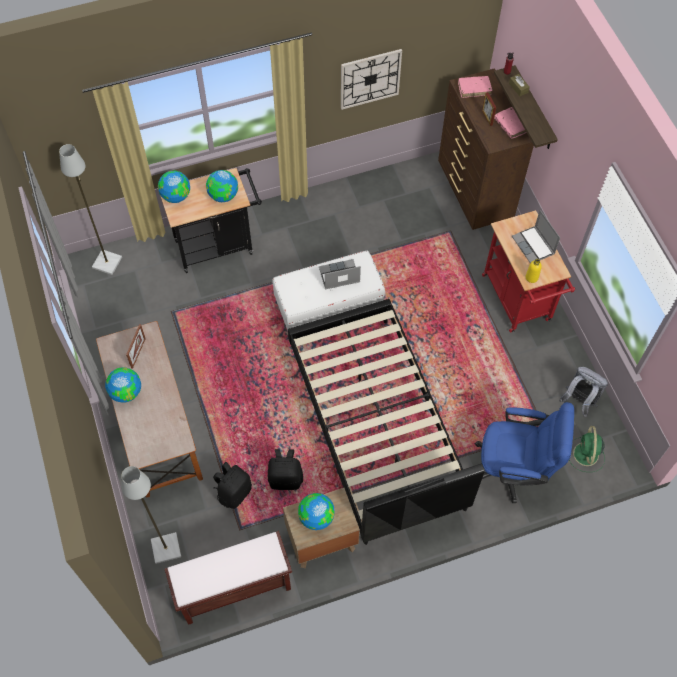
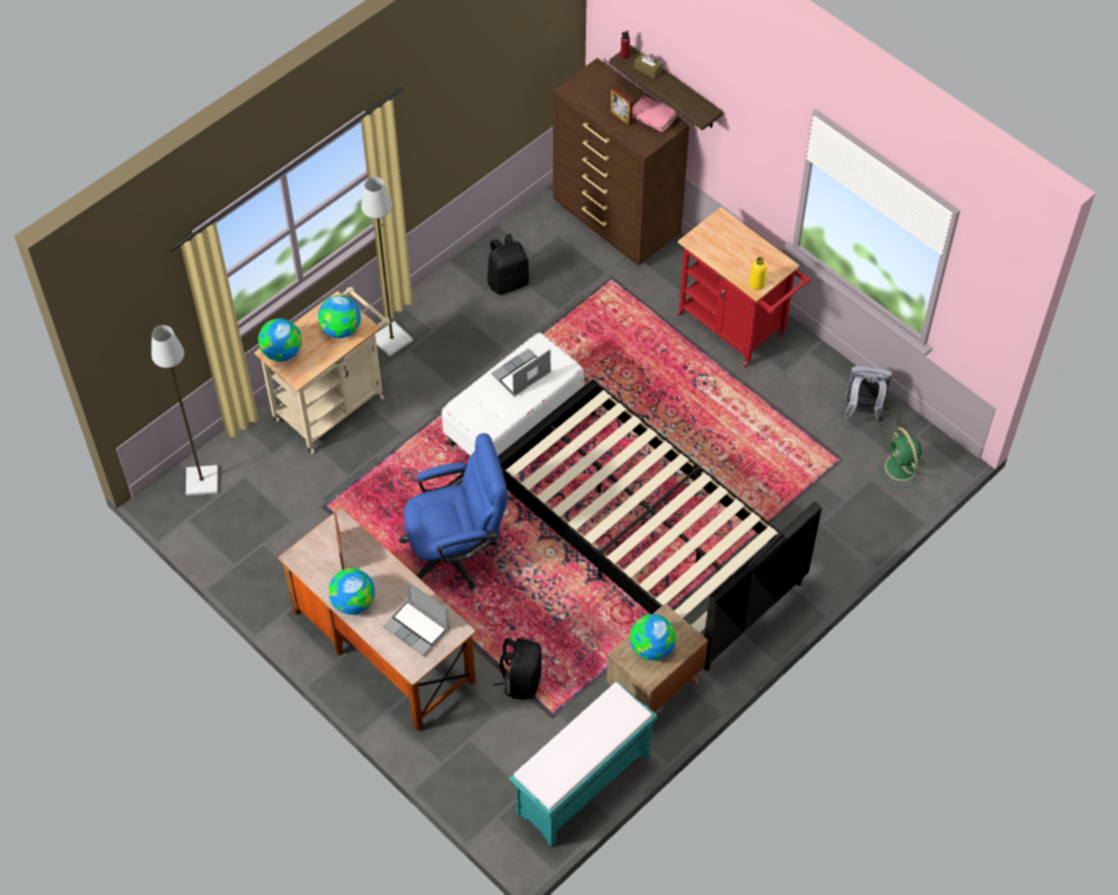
camera: 25 degrees left, 5 degrees down
(166, 547) = (475, 776): grey floor lamp -> grey floor lamp (392, 339)
(218, 245) = (334, 404): black cart -> beige cart
(233, 589) = (582, 786): brown bench -> turquoise bench
(286, 478) = (574, 638): black backpack -> black backpack (508, 282)
(370, 78) = (462, 121): wall clock -> none
(474, 89) = (587, 90): pink book -> none
(513, 470) = (830, 518): blue office chair -> blue office chair (457, 552)
(534, 246) = (740, 247): laptop -> laptop (417, 628)

